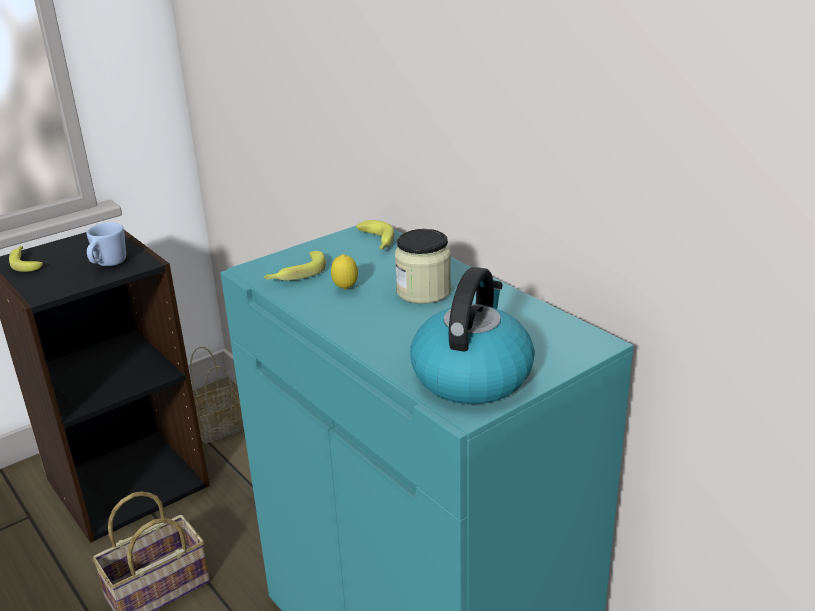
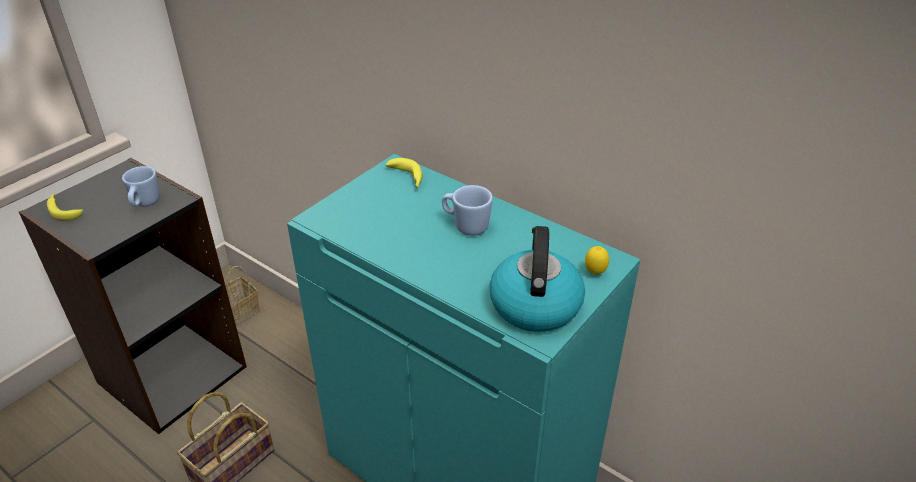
camera: 15 degrees left, 10 degrees up
(296, 274) = (354, 219): banana -> none
(345, 289) = (402, 230): lemon -> lemon (595, 273)
(423, 291) = (465, 226): jar -> blue mug

